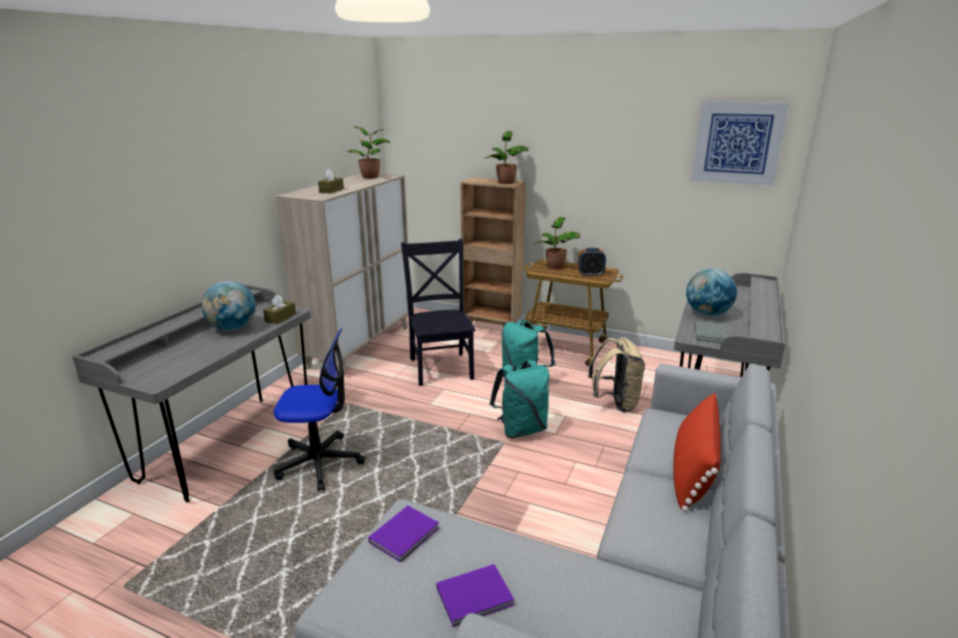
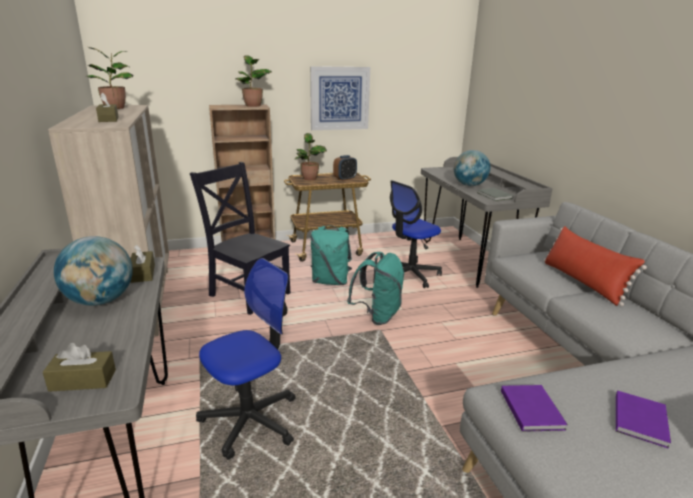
camera: 40 degrees left, 0 degrees up
(157, 370) = (83, 380): none -> brown tissue box
(615, 403) = (410, 274): beige backpack -> office chair
(737, 143) = (430, 61): picture -> picture (339, 98)

